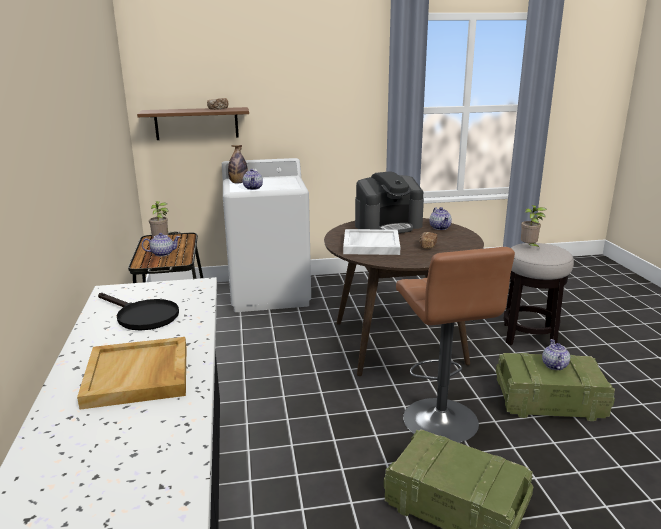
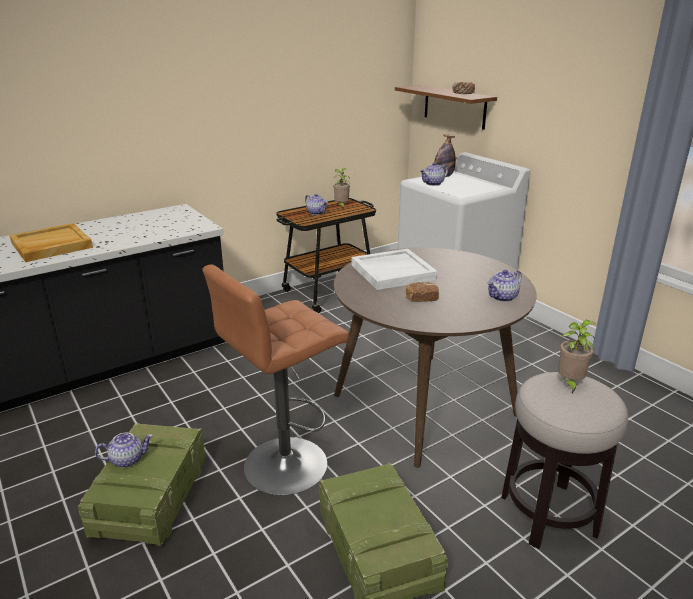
camera: 65 degrees right, 5 degrees up
(142, 316) = (138, 226): black frying pan -> none
(388, 226) = (470, 269): coffee machine -> none
(554, 365) = (387, 512): teapot -> teapot (127, 459)

